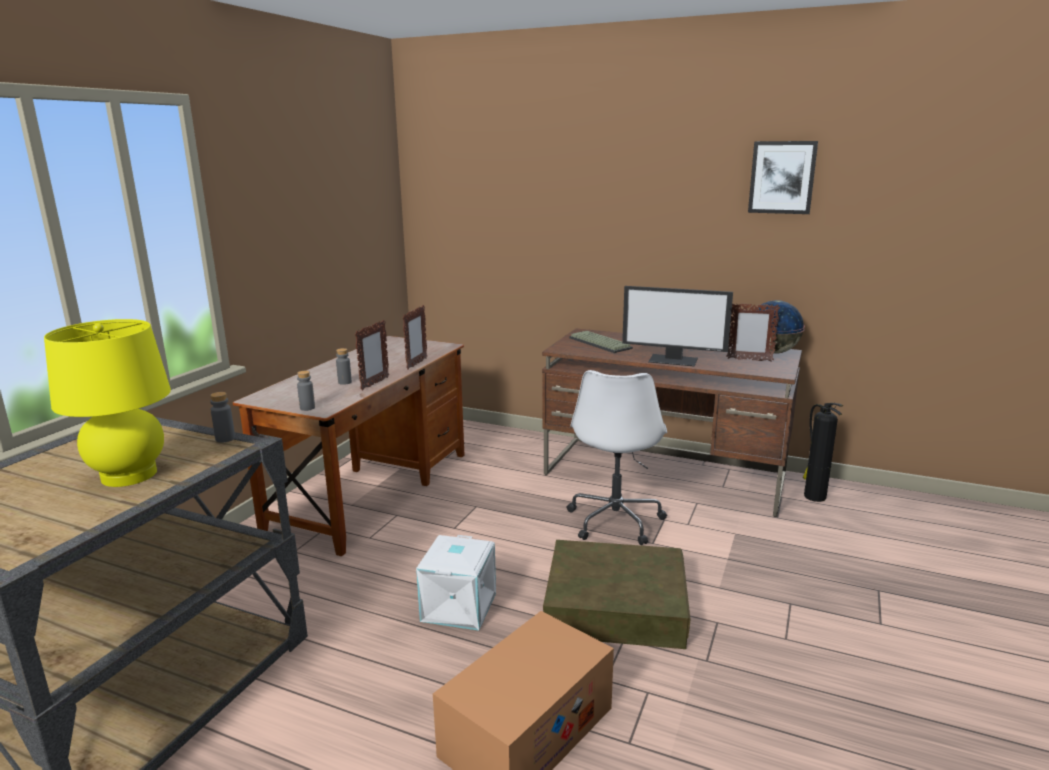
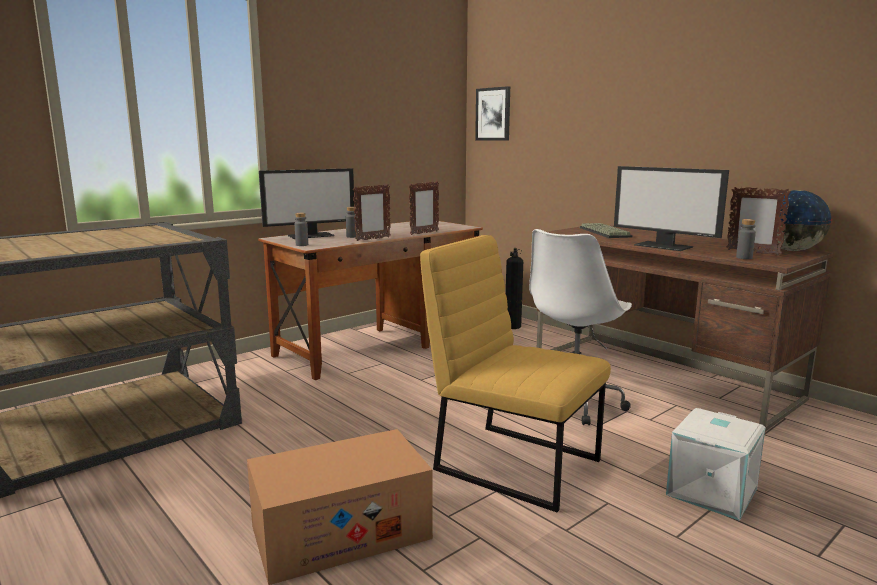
camera: 25 degrees right, 5 degrees down
(129, 475) = (103, 243): yellow table lamp -> none
(225, 439) = (191, 236): grey bottle -> grey bottle (744, 258)
(293, 387) = (311, 235): none -> monitor
(460, 607) = (372, 432): white storage box -> white storage box (713, 492)
(615, 604) = (513, 462): brown storage box -> yellow chair
(782, 177) = (818, 52): picture -> picture (493, 114)
(813, 496) = (829, 425): fire extinguisher -> fire extinguisher (512, 326)

